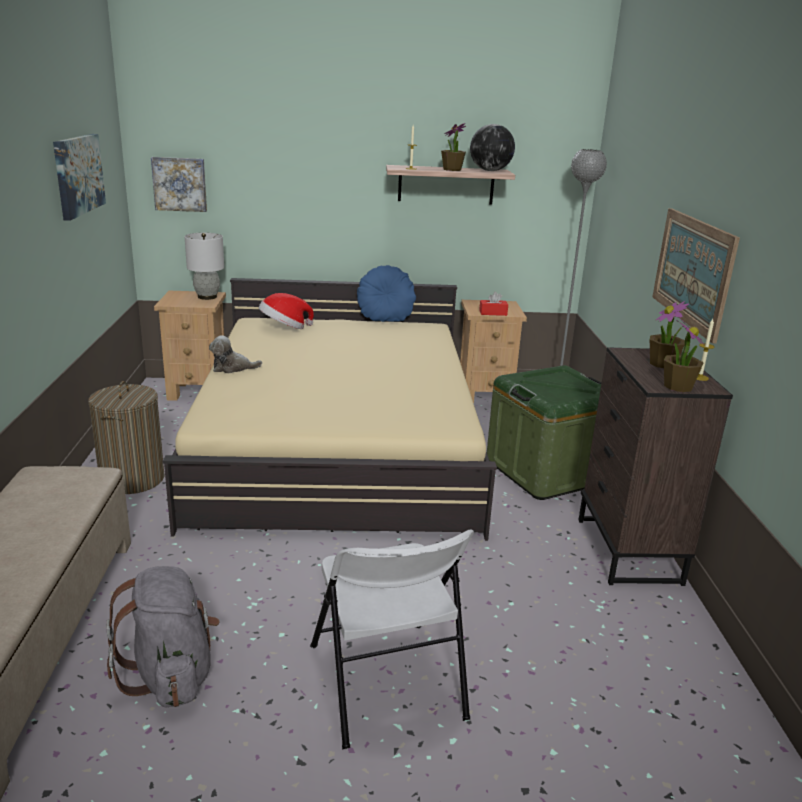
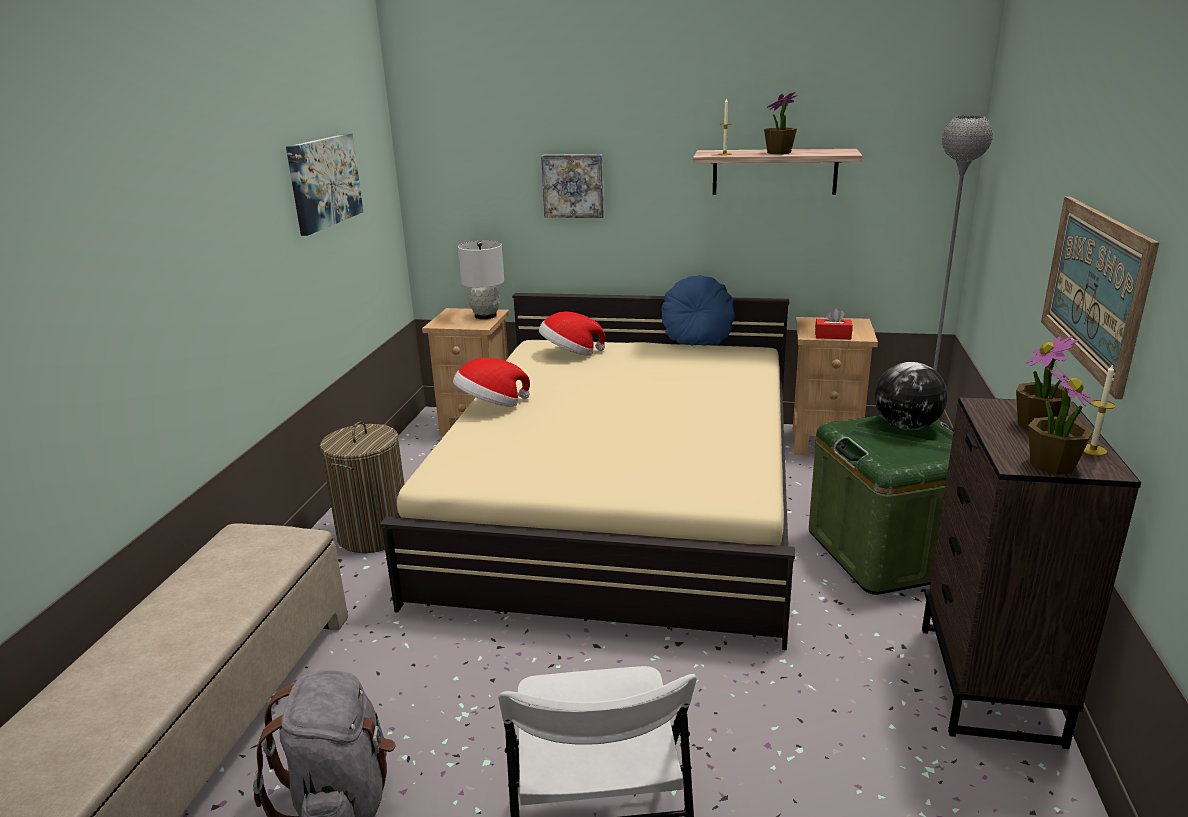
camera: 15 degrees right, 0 degrees up
(180, 184) = (456, 185): picture -> picture (573, 185)
(232, 368) = (491, 406): plush toy -> hat
(490, 171) = (830, 151): globe -> globe (906, 427)

